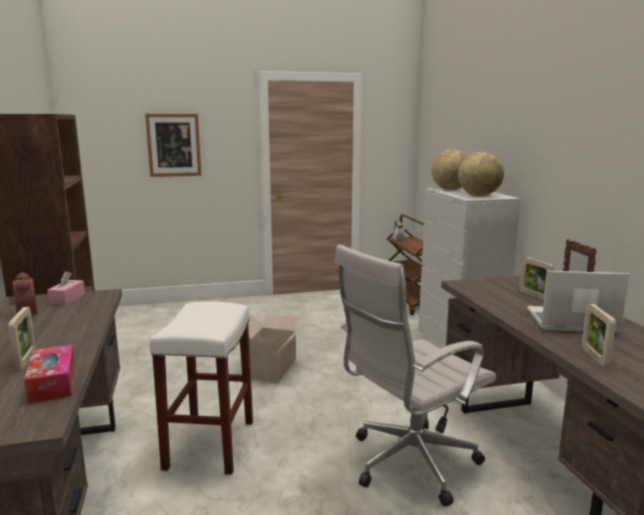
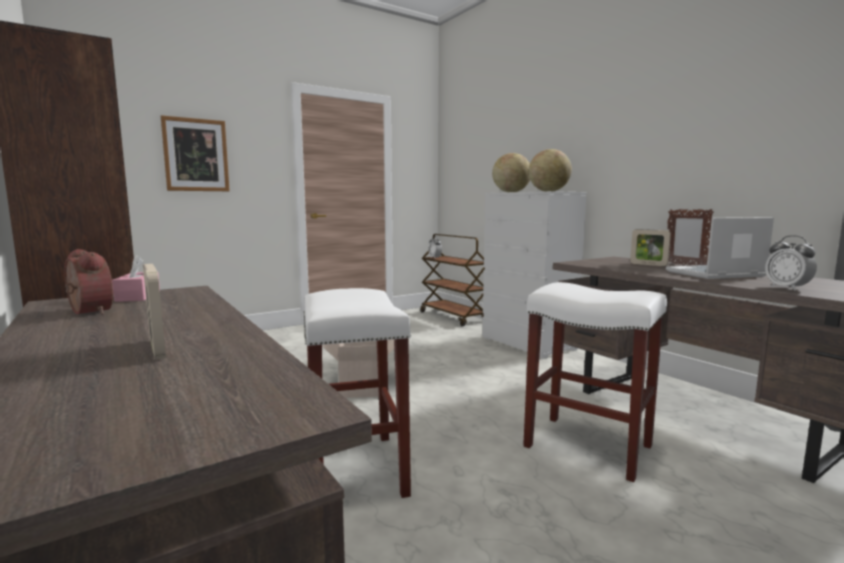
camera: 20 degrees left, 5 degrees down
(53, 383) = (245, 364): tissue box -> none
(408, 464) = (585, 446): white office chair -> white stool
(594, 356) = (787, 288): picture frame -> alarm clock

